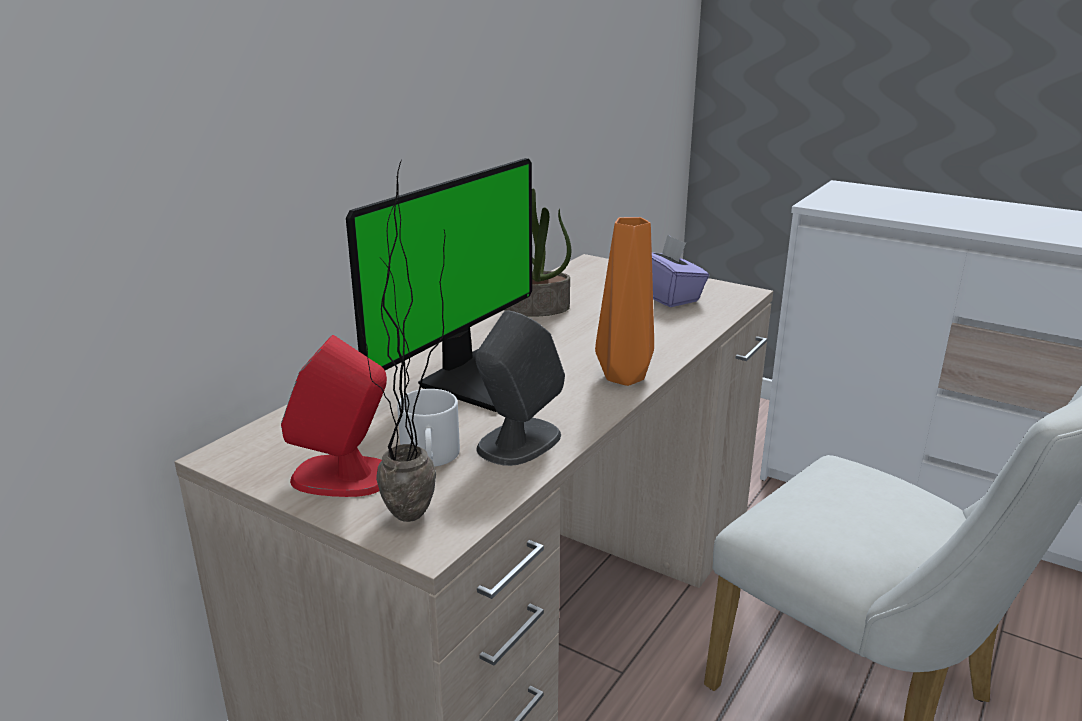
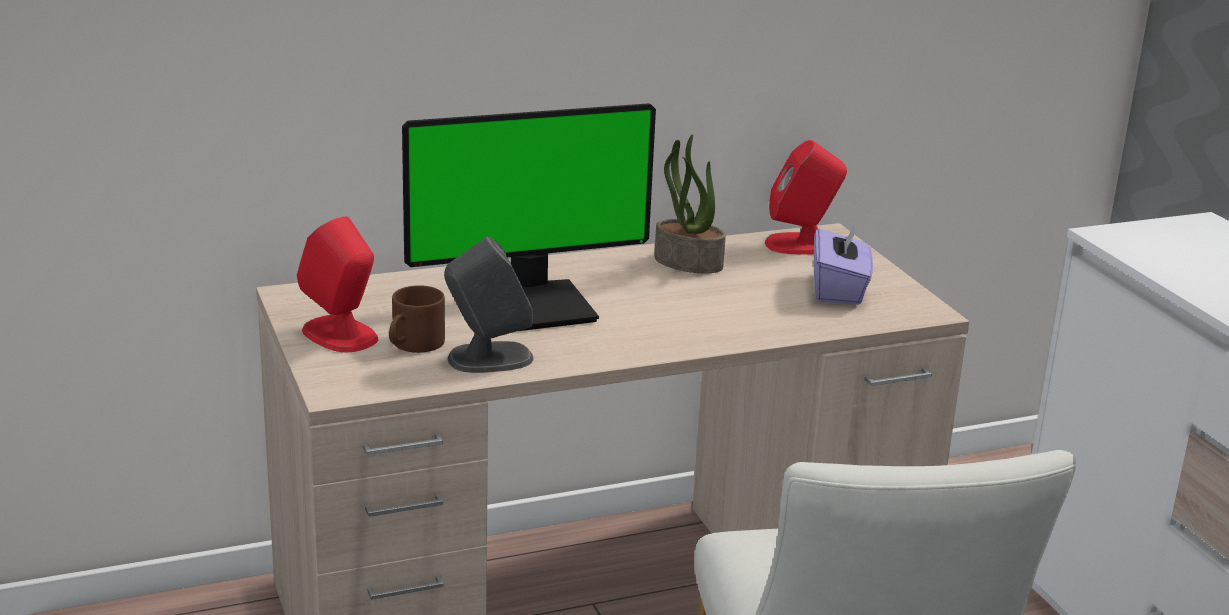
camera: 35 degrees right, 0 degrees up
(416, 524) = (342, 380): potted plant -> none
(431, 457) = (414, 345): white mug -> brown mug
(588, 274) = (801, 244): none -> red speaker
(623, 378) = (654, 344): orange vase -> none

